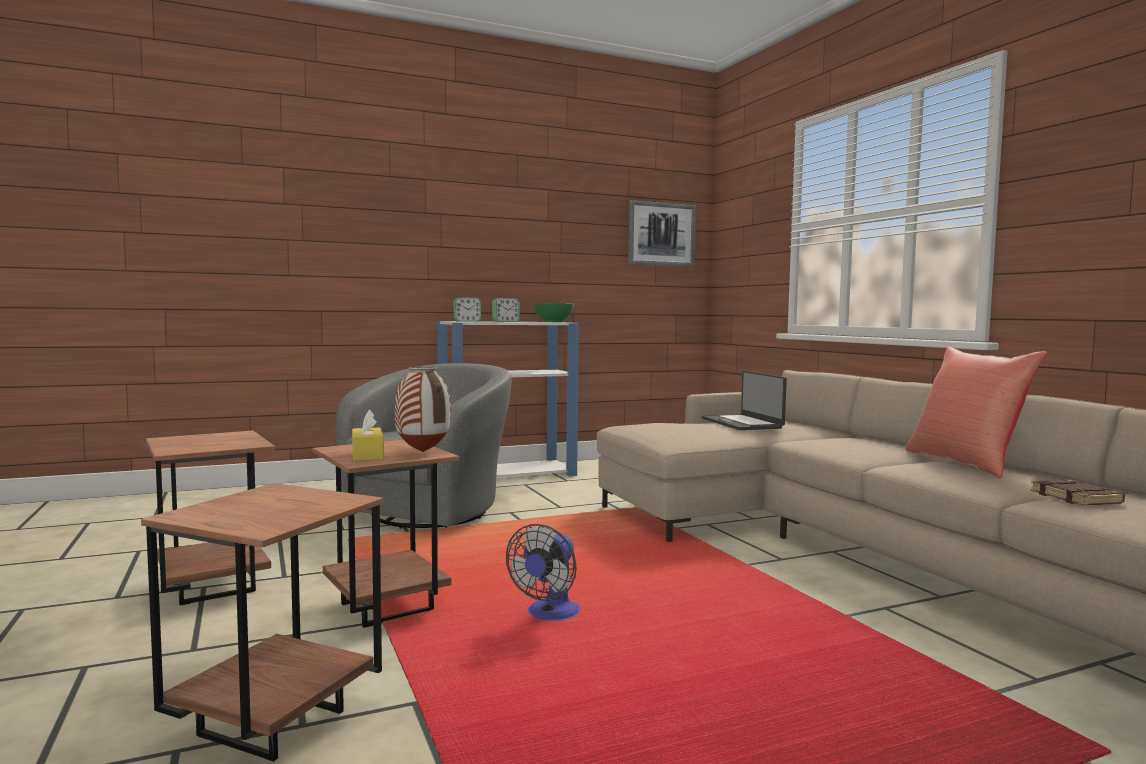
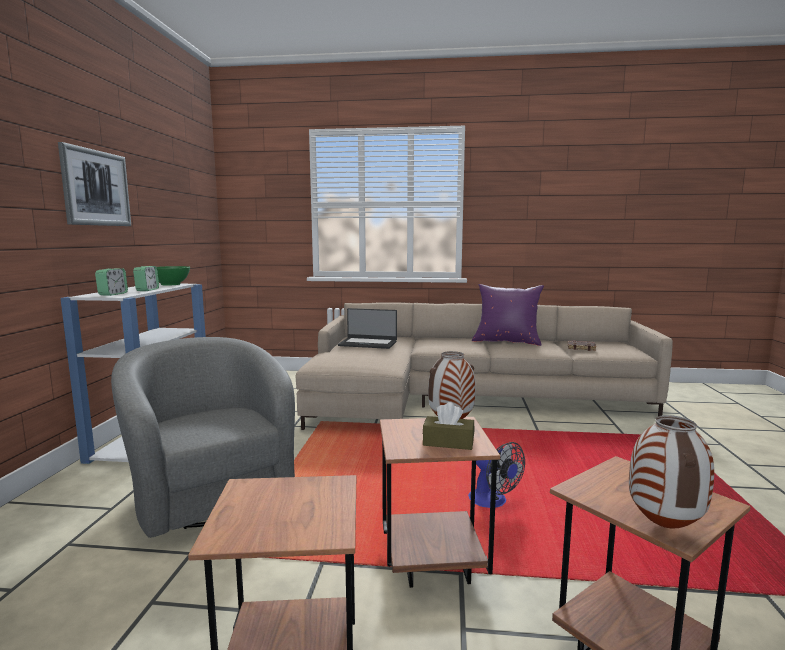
camera: 60 degrees left, 5 degrees up
(196, 511) = (665, 527): none -> vase
(367, 455) = (448, 442): yellow tissue box -> brown tissue box
(661, 234) = (195, 199): picture -> picture (96, 188)
(966, 463) = (506, 341): red pillow -> purple pillow

